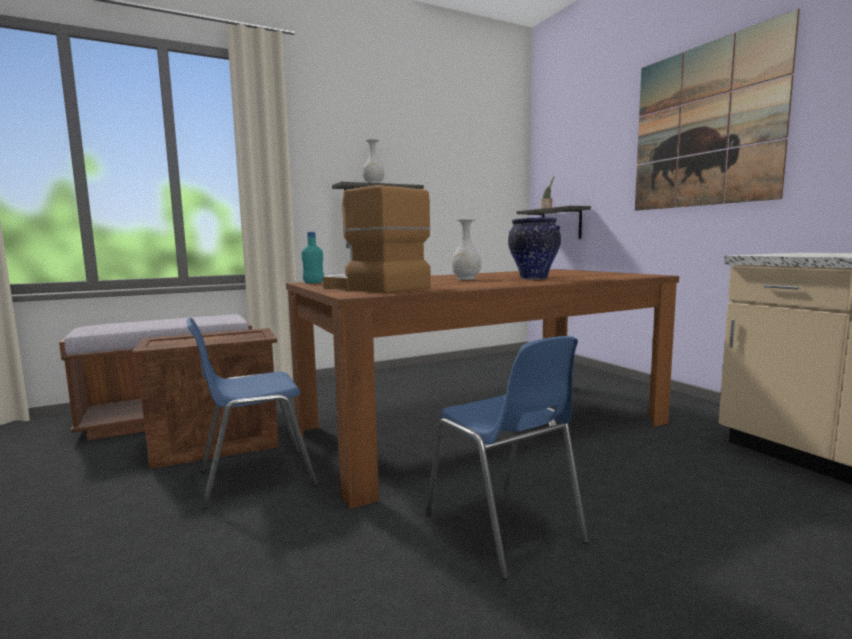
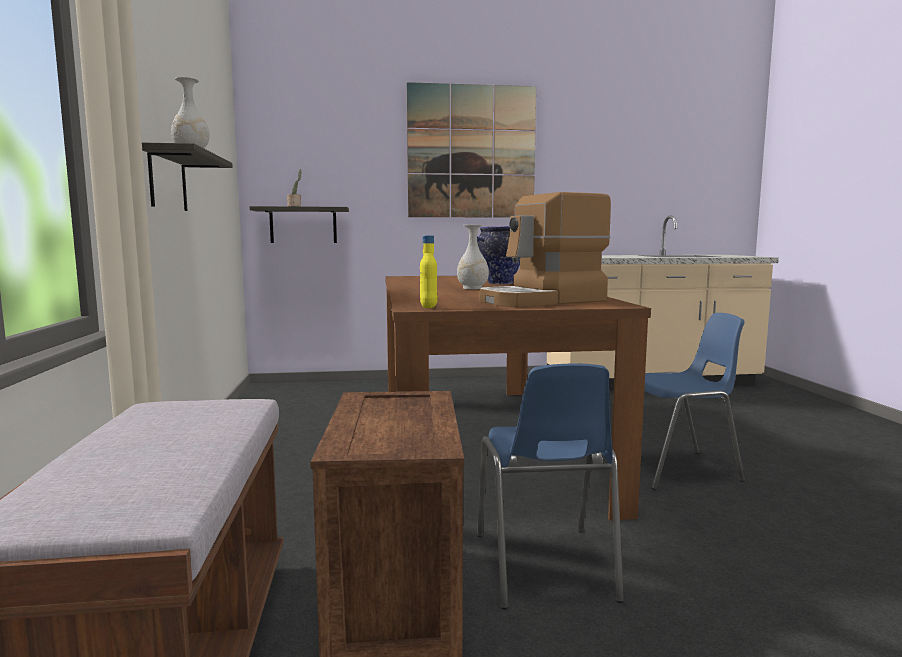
camera: 70 degrees left, 0 degrees up
(313, 283) = (428, 307): turquoise bottle -> yellow bottle

